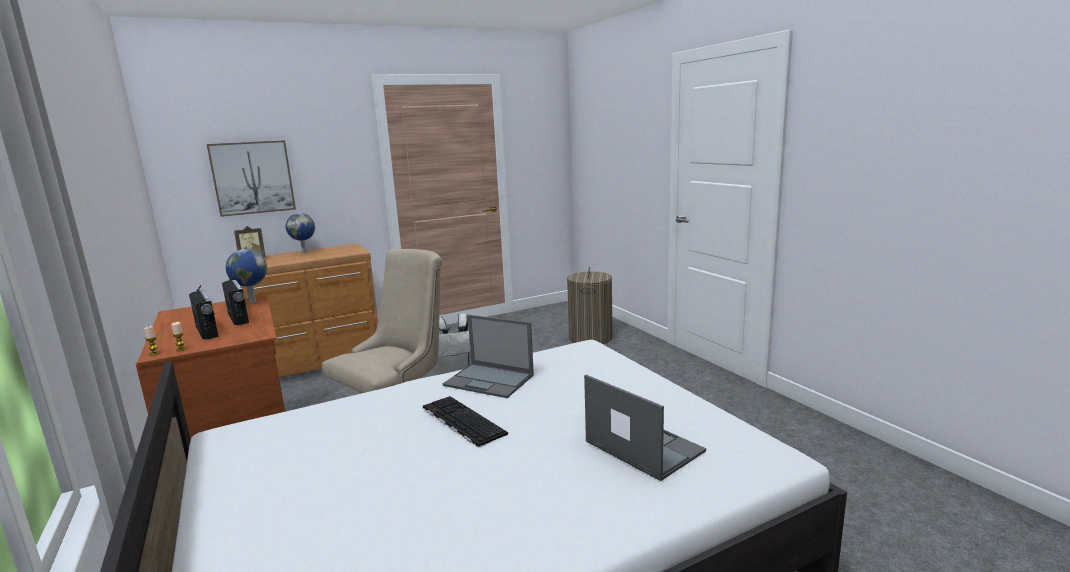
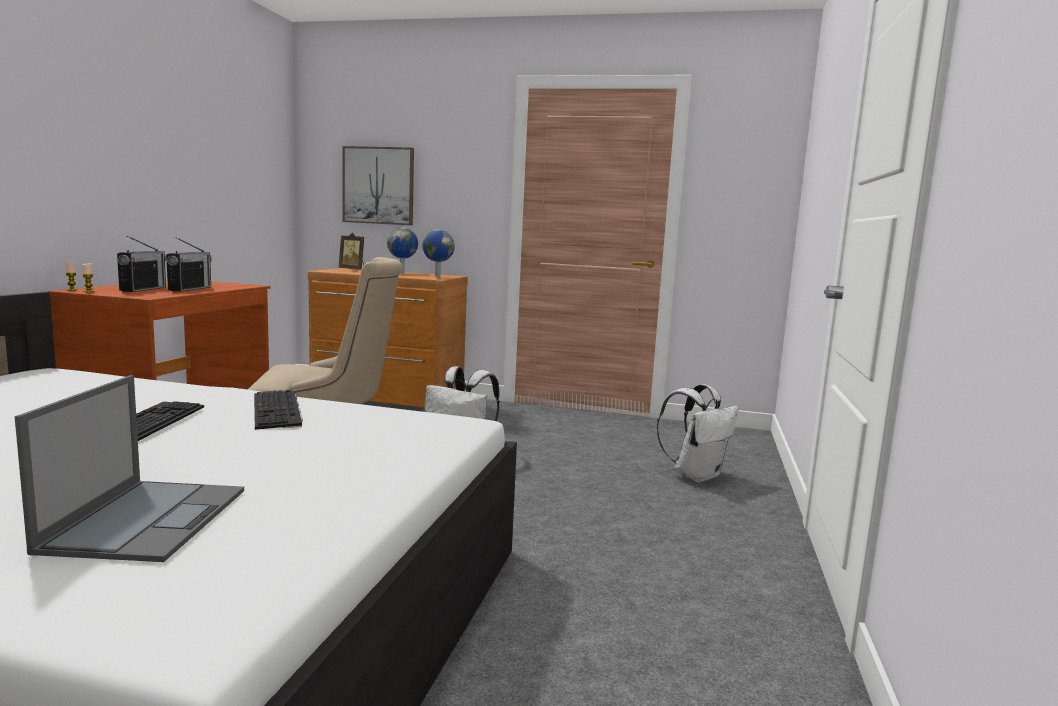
camera: 40 degrees right, 5 degrees down
(252, 302) = (241, 286): globe -> globe (437, 276)
(490, 380) = (278, 410): laptop -> keyboard
(590, 338) = (696, 475): laundry basket -> white backpack

